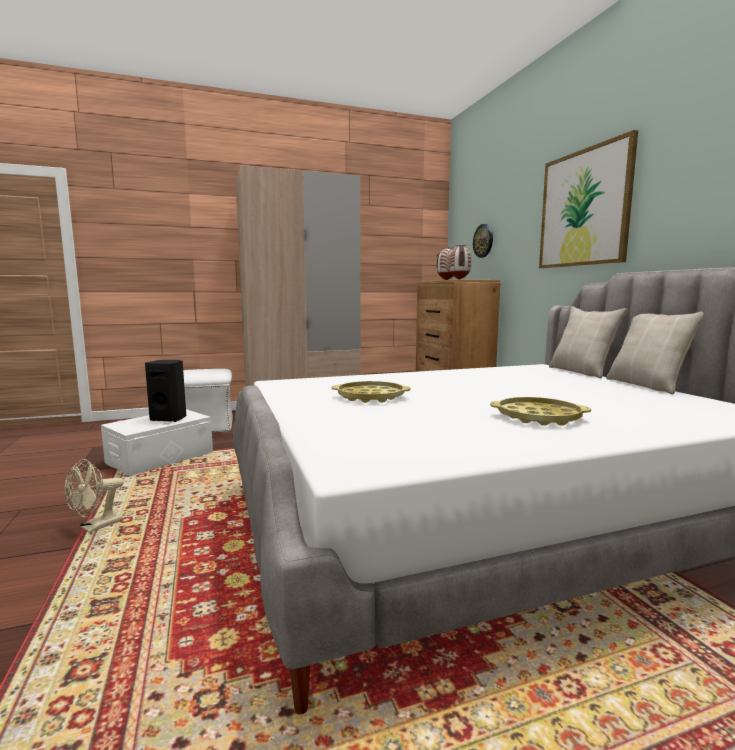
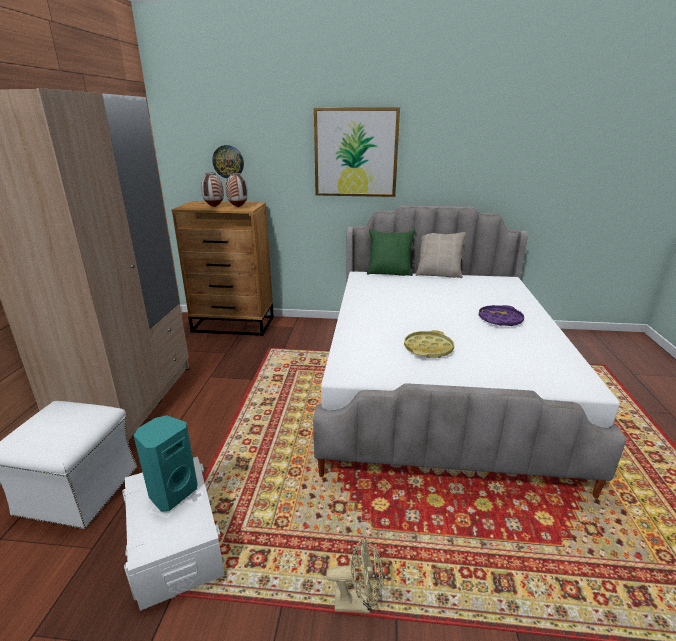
camera: 65 degrees left, 15 degrees up
(96, 527) = (358, 602): beige fan -> beige fan turned 60 degrees counterclockwise
(169, 419) = (172, 492): black speaker -> turquoise speaker
(538, 417) = (500, 319): yellow tray -> purple tray
(582, 372) = (389, 273): beige pillow -> green pillow

